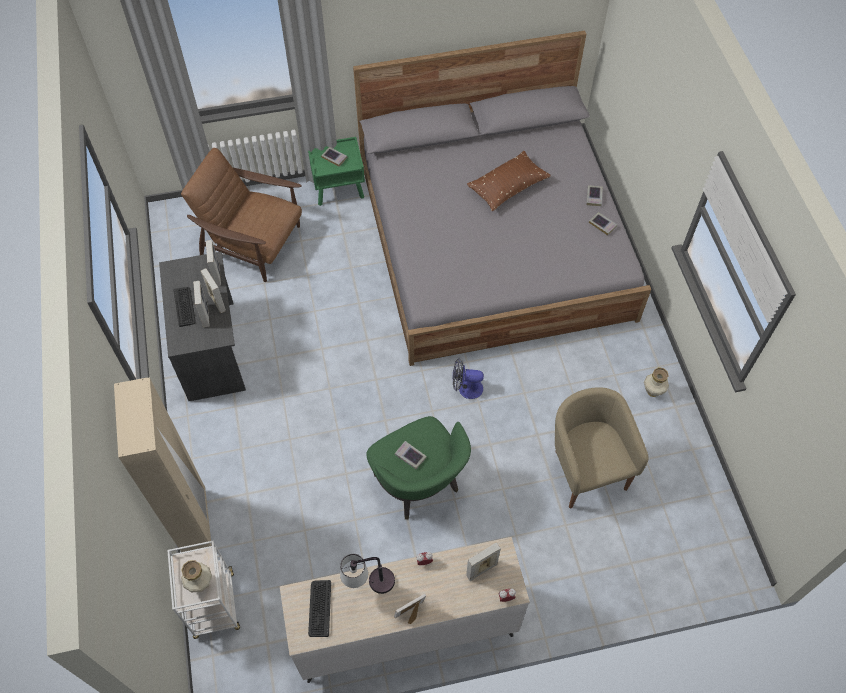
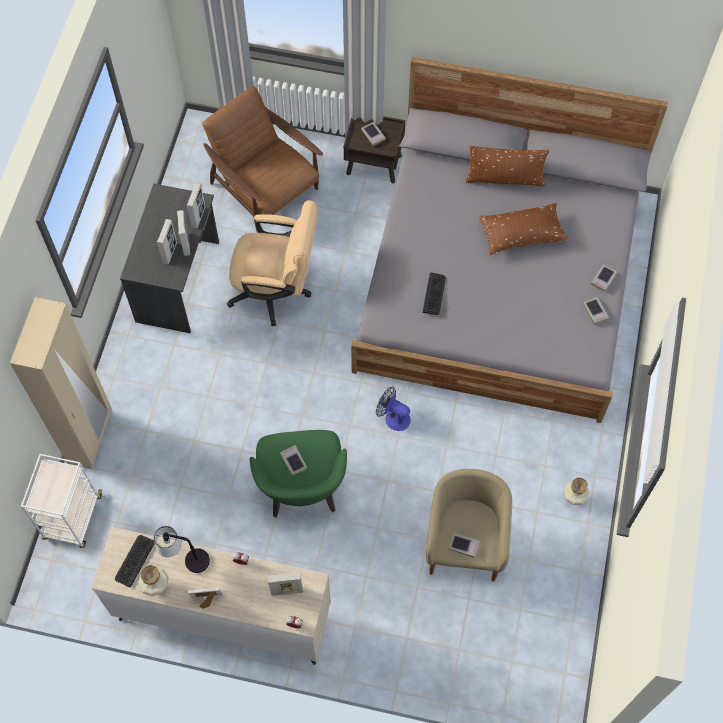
camera: 25 degrees right, 5 degrees up
(184, 307) = (155, 236): keyboard -> keyboard (434, 294)
(200, 583) = (55, 494): vase -> vase (156, 586)
(307, 324) = (276, 291): none -> beige office chair
(339, 189) = (374, 165): green nightstand -> brown nightstand
(469, 149) = (505, 179): none -> brown pillow
(600, 464) = (463, 545): none -> book

